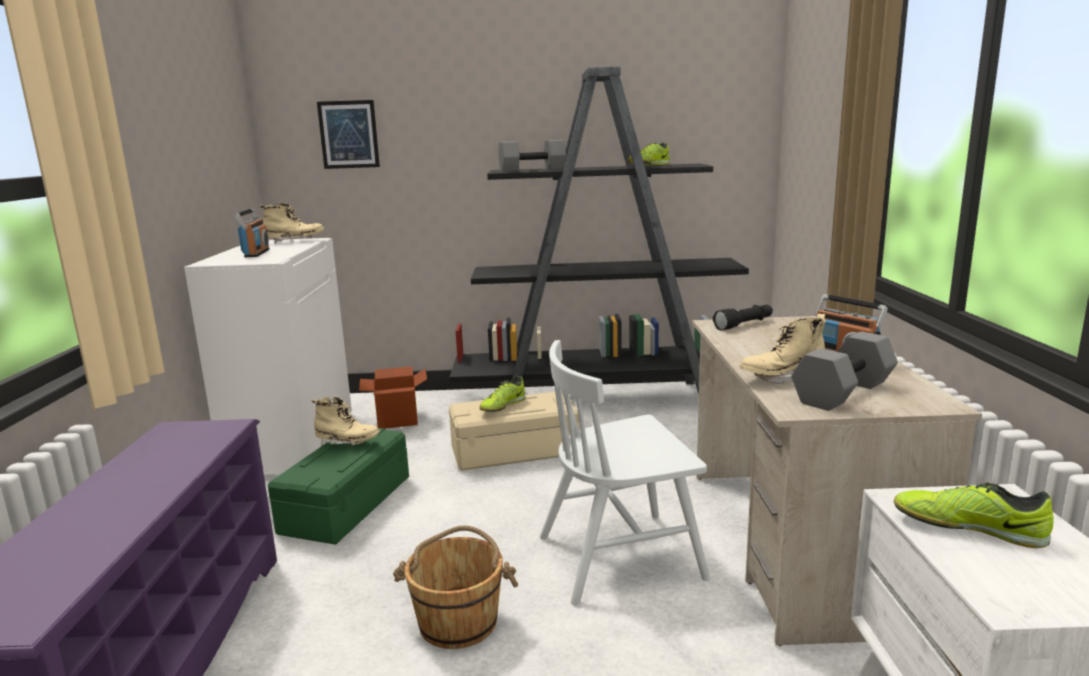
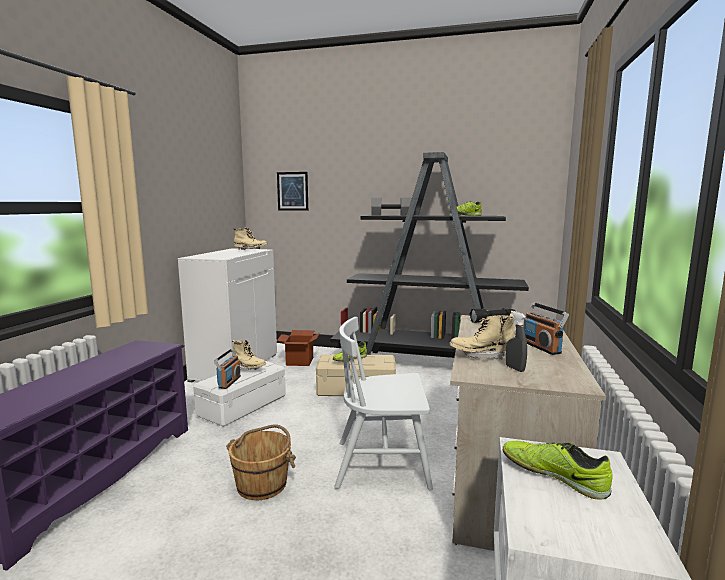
camera: 15 degrees right, 5 degrees down
(256, 253) = (221, 254): radio -> radio (229, 382)
(346, 504) = (242, 405): green storage box -> white storage box
(842, 392) = (515, 368): grey dumbbell -> grey spray bottle

